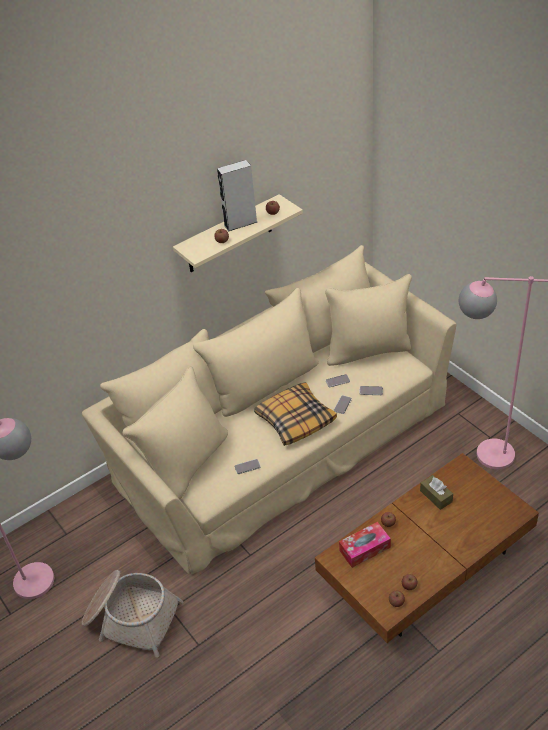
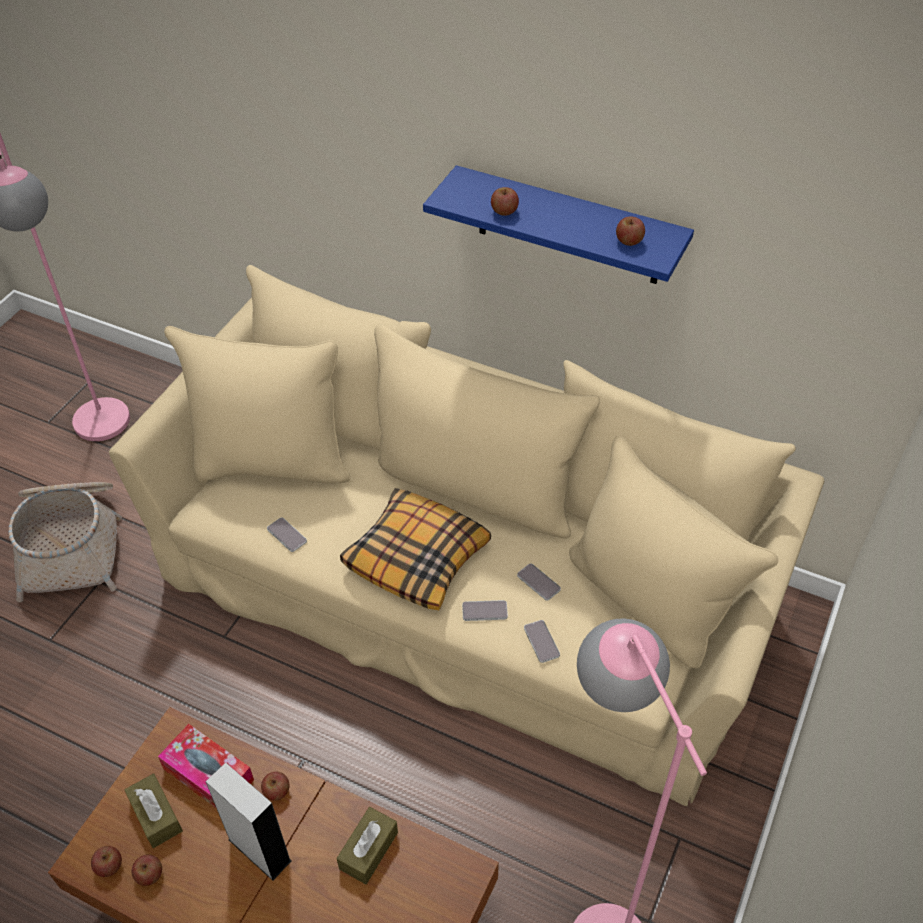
camera: 60 degrees right, 5 degrees up
(229, 235) = (568, 227): beige shelf -> blue shelf
(240, 223) = (568, 214): grey speaker -> grey speaker (259, 850)
(377, 576) = (156, 815): none -> brown tissue box

